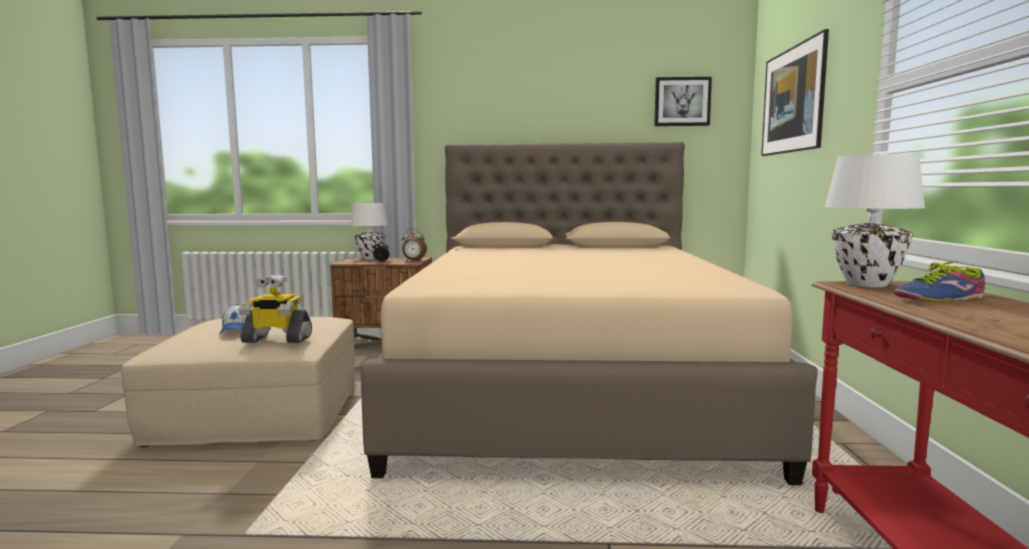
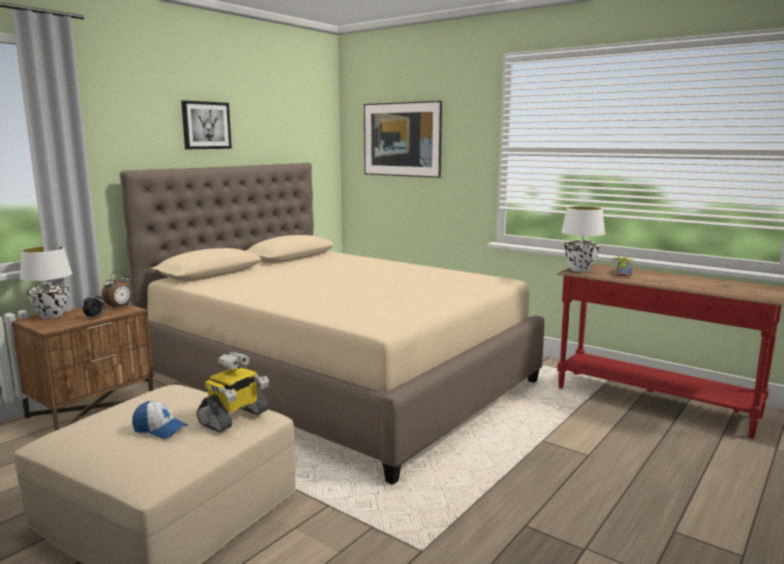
camera: 55 degrees left, 5 degrees up
(682, 102) = (301, 128): picture -> picture (206, 125)

